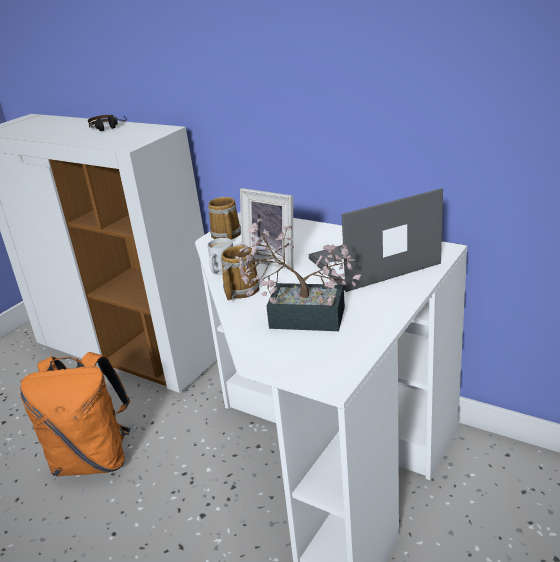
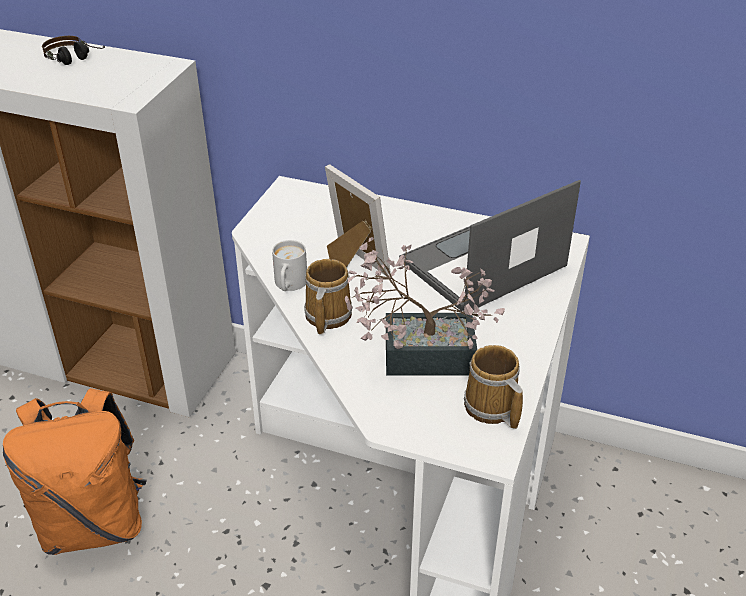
camera: 15 degrees left, 10 degrees up
(225, 235) = (271, 222): mug -> mug (491, 409)
(273, 259) = (352, 262): picture frame -> picture frame turned 150 degrees counterclockwise

